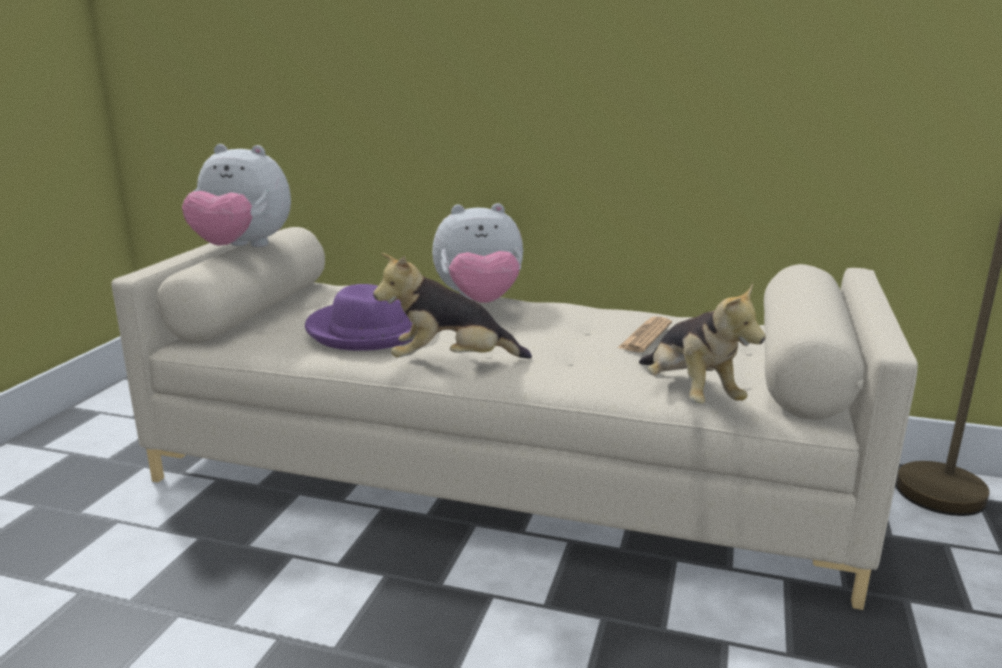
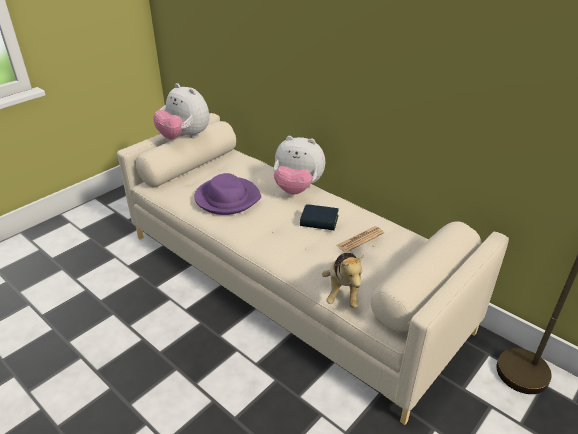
camera: 25 degrees right, 15 degrees up
(451, 363) = (246, 234): plush toy -> none
(558, 328) = (319, 221): none -> book

